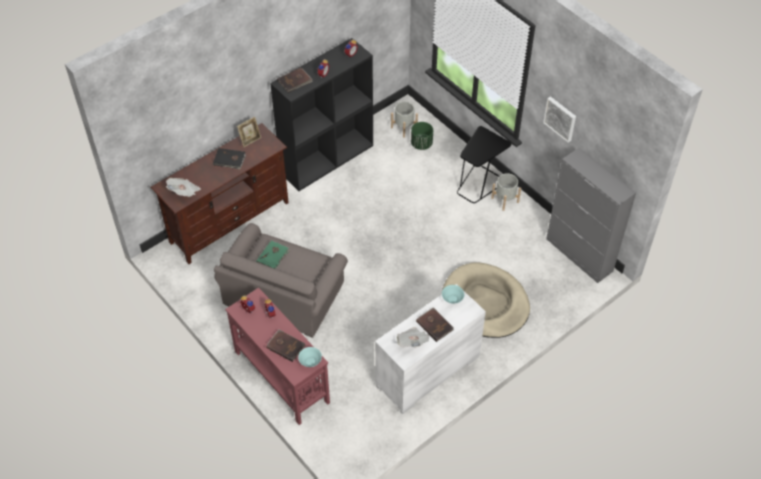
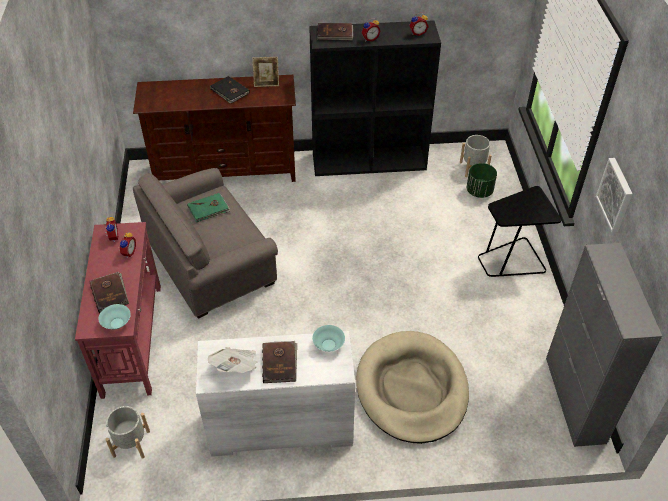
camera: 35 degrees right, 5 degrees down
(184, 192) = (160, 100): newspaper -> none
(505, 200) = (528, 291): grey planter -> grey planter (131, 443)

